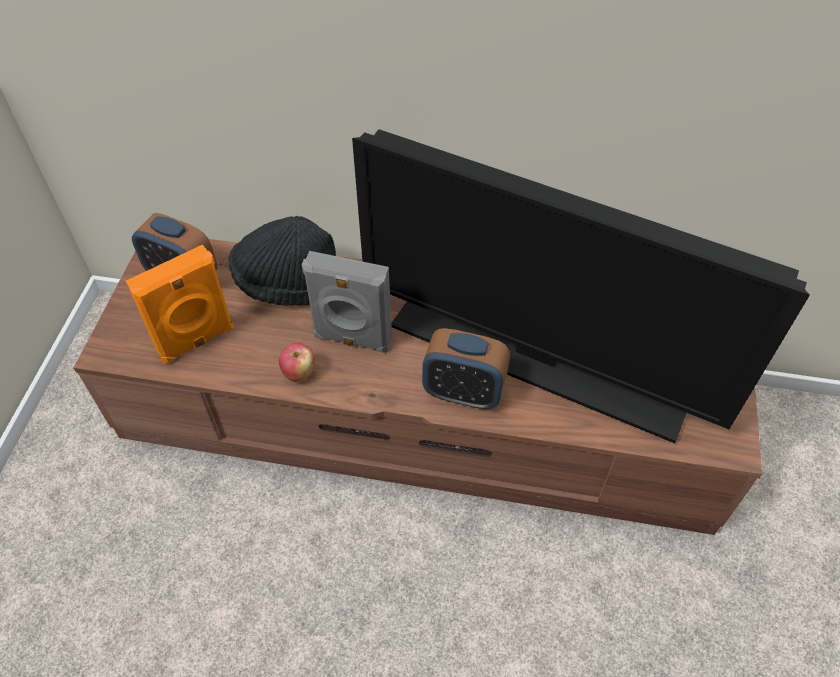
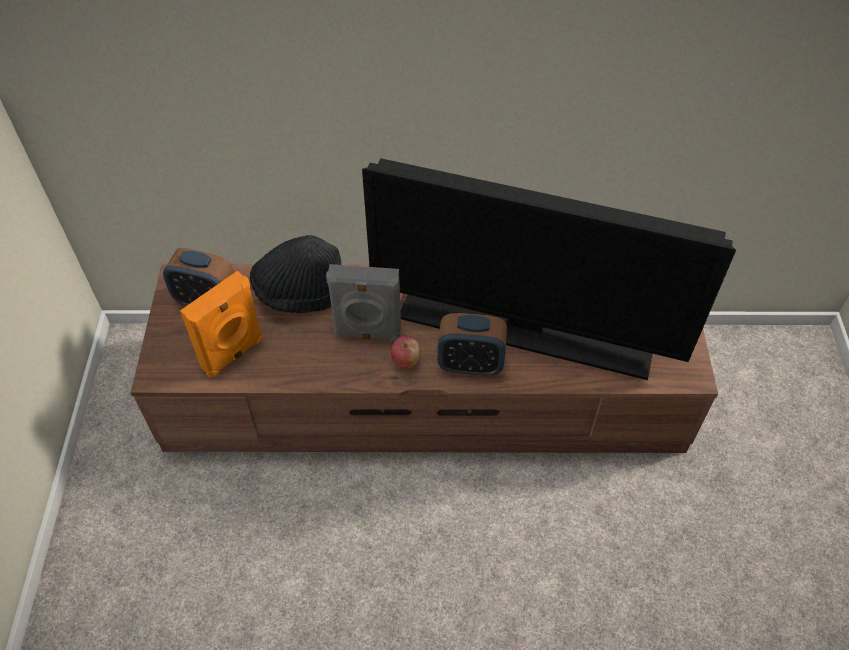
camera: 10 degrees left, 0 degrees up
(299, 373) = (329, 368): apple -> apple (406, 361)

